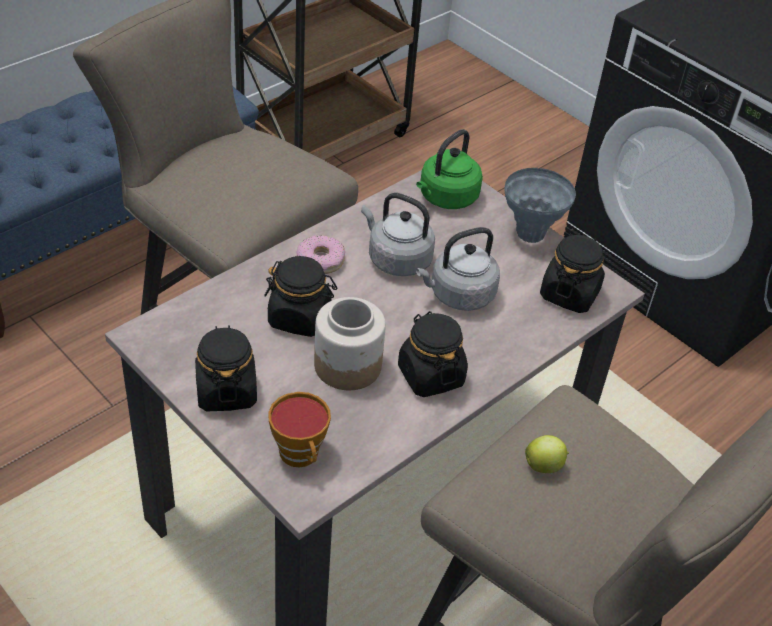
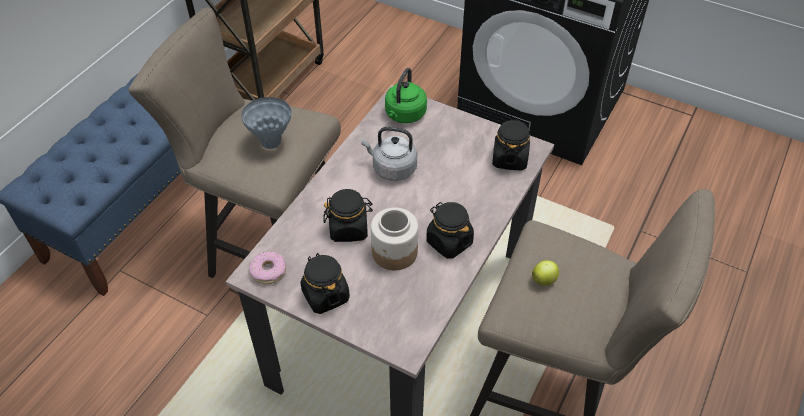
camera: 15 degrees left, 5 degrees up
(301, 455) = (393, 323): cup -> none
(320, 261) = (344, 184): donut -> donut (268, 271)
(458, 295) = (442, 181): grey kettle -> none
(530, 234) = (468, 125): grey vase -> grey vase (271, 143)

